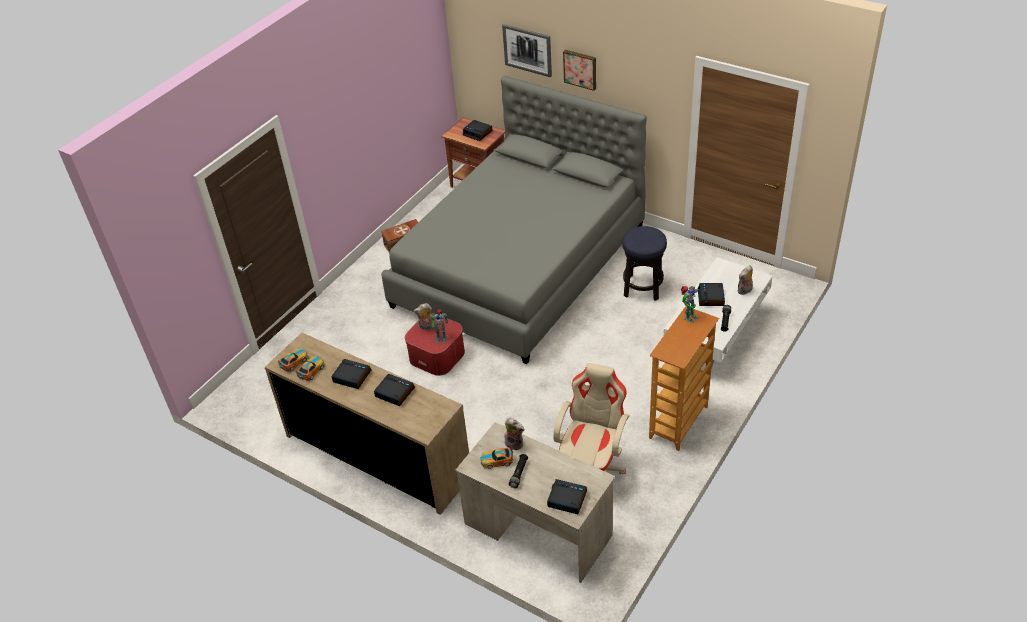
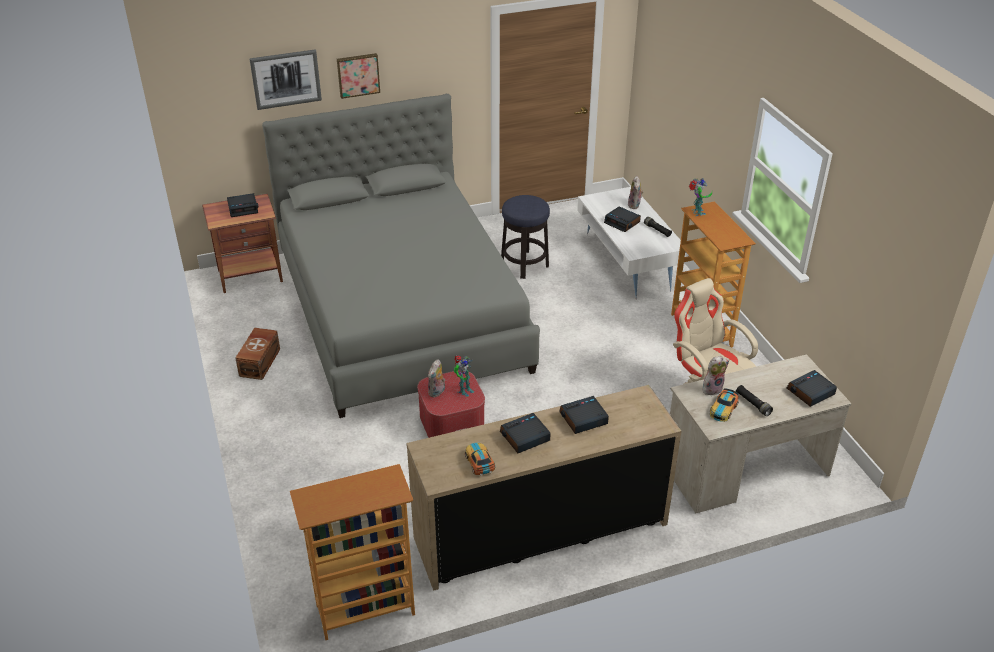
camera: 55 degrees left, 5 degrees down
(248, 418) = (365, 610): none -> bookcase
(294, 362) = (449, 469): toy car -> none

